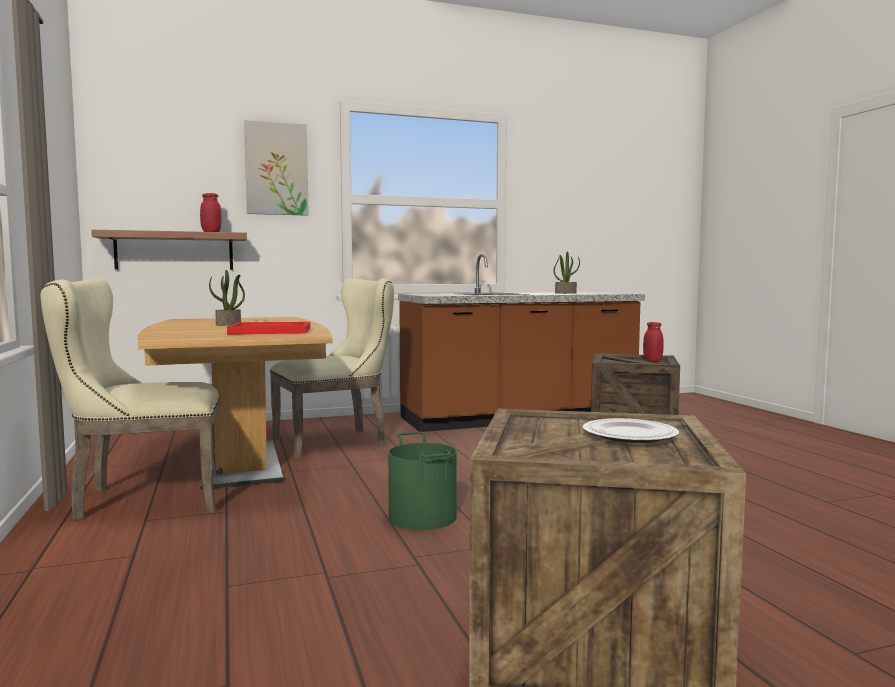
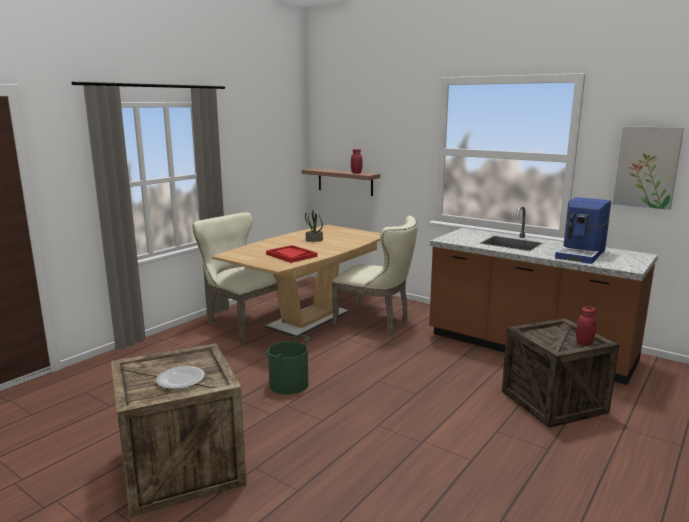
camera: 55 degrees right, 10 degrees up
(276, 169) = (399, 130): picture -> picture (647, 167)
(565, 293) = (581, 254): potted plant -> coffee machine

